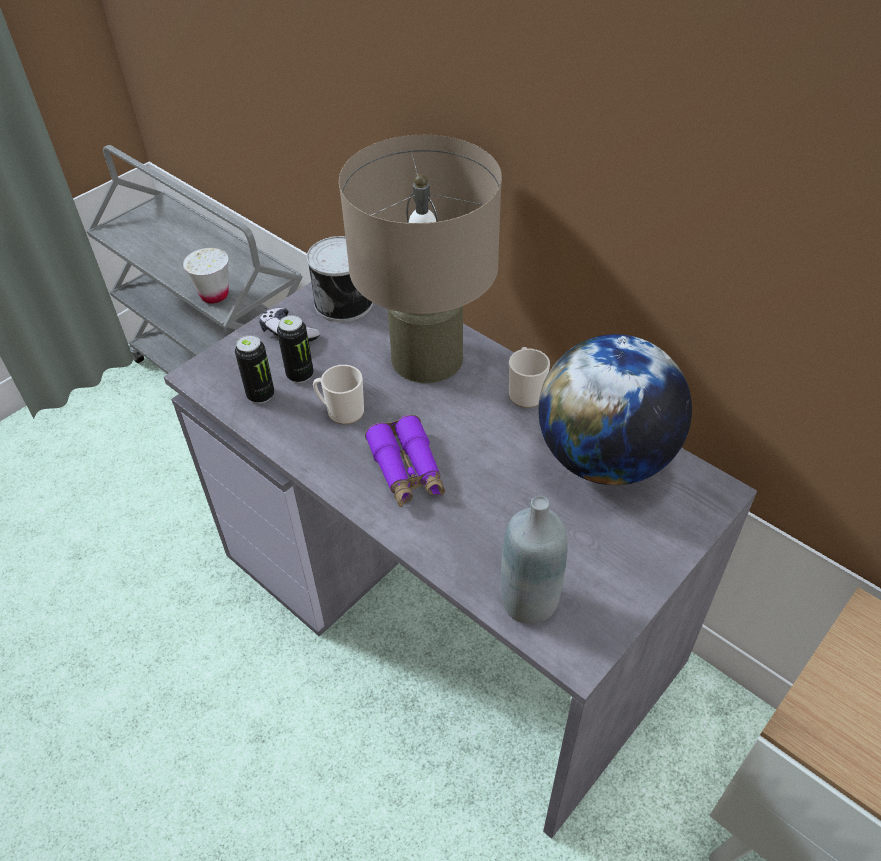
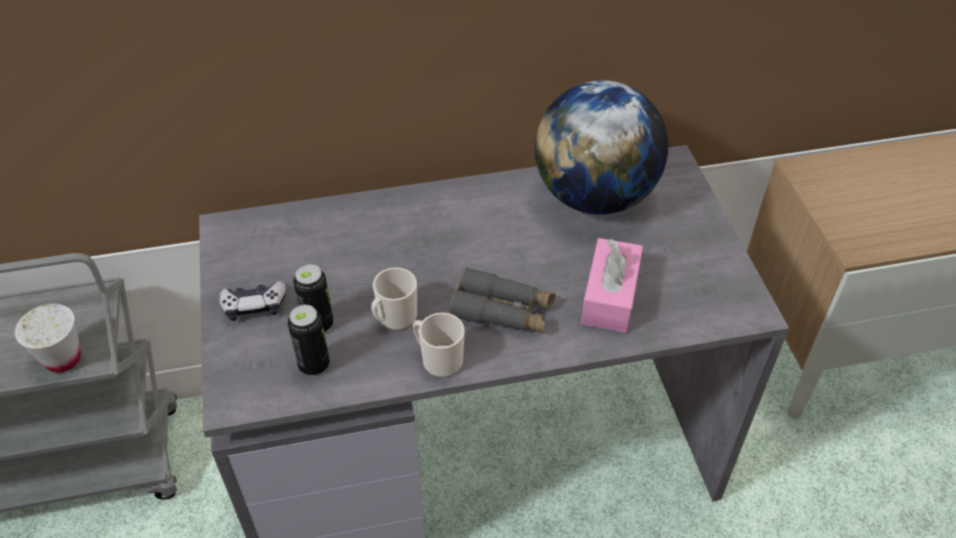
camera: 55 degrees left, 0 degrees up
(345, 302) = (258, 247): can -> none
(407, 470) = (503, 311): purple binoculars -> grey binoculars
(427, 358) = (389, 232): beige table lamp -> none
(490, 533) = (610, 296): none -> pink tissue box
(525, 392) = (488, 198): mug -> mug (438, 360)
(529, 601) = (688, 310): grey bottle -> none

